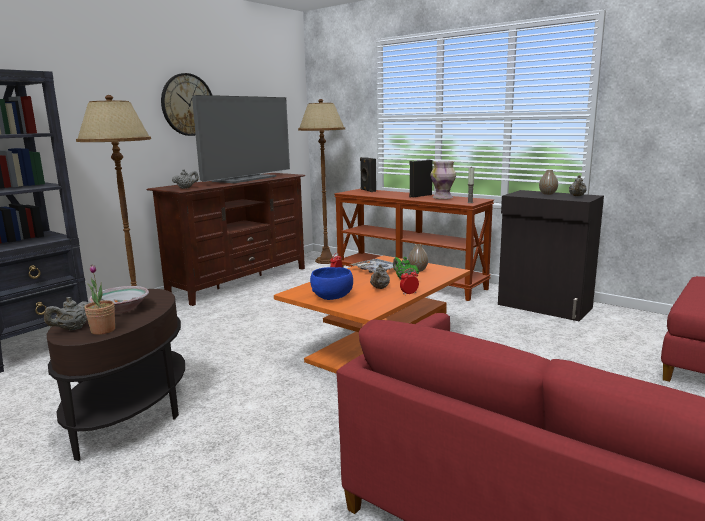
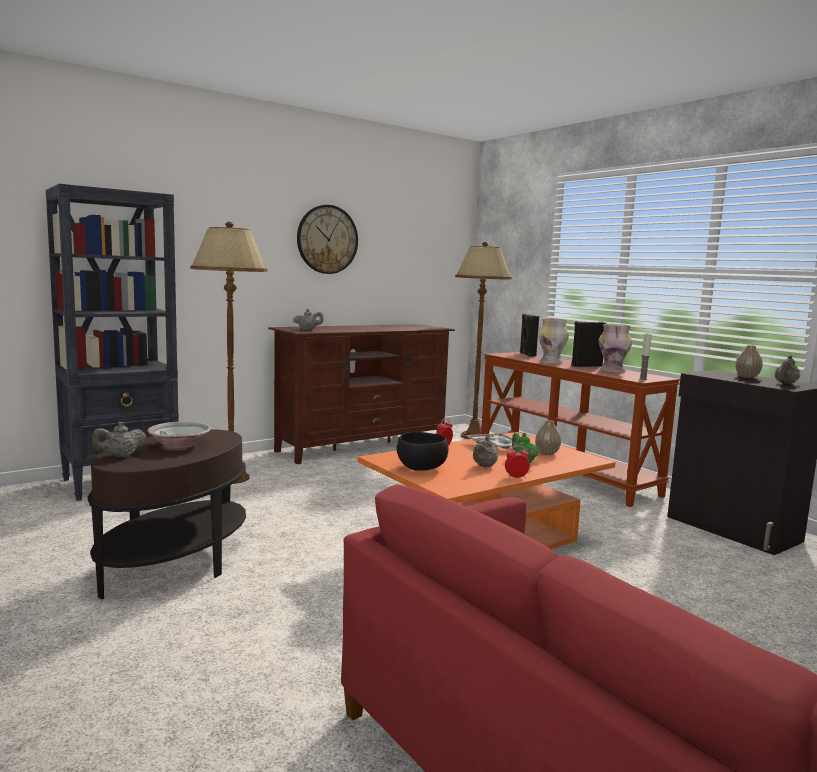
camera: 15 degrees right, 5 degrees down
(103, 330) = (147, 462): potted plant -> none
(245, 179) = (382, 327): television -> none
(332, 297) = (422, 468): blue bowl -> black bowl
(392, 196) = (551, 363): none -> vase

